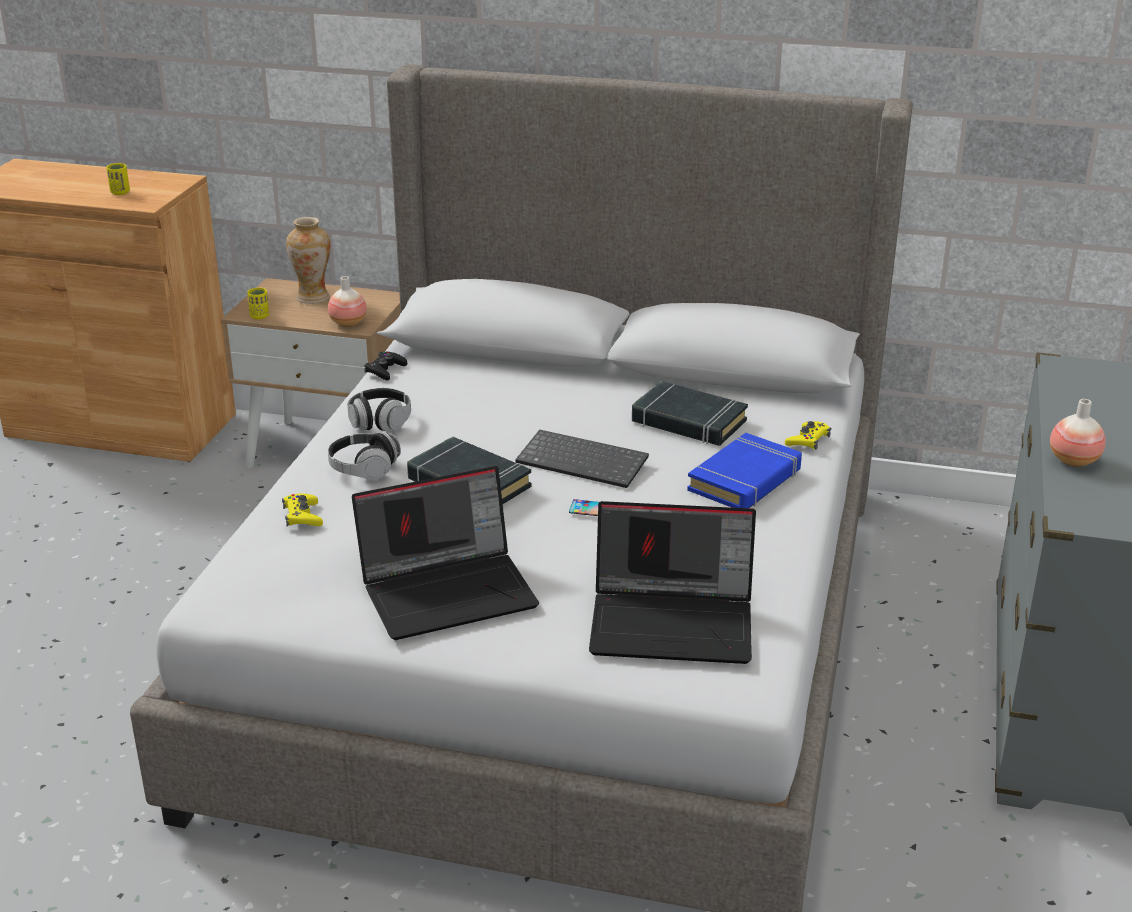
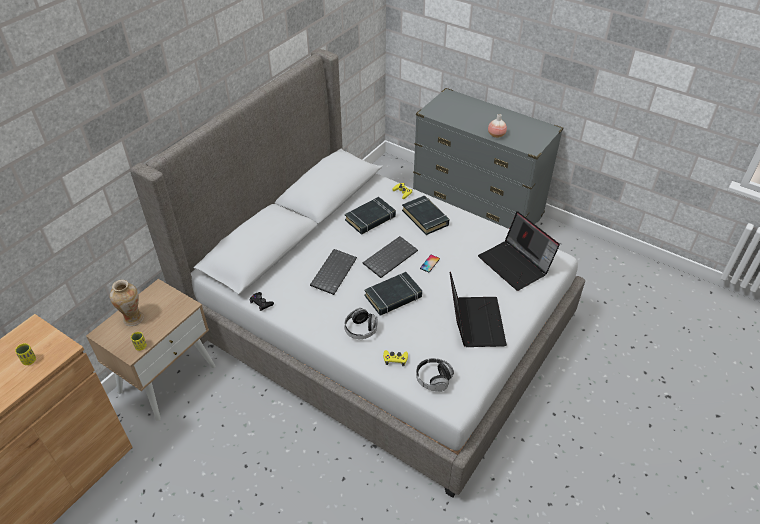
camera: 70 degrees left, 15 degrees up
(348, 323) = (179, 310): vase -> none
(380, 422) = (316, 315): headphones -> headphones (433, 379)
(502, 413) = (333, 271): none -> keyboard
(674, 622) = (516, 265): laptop -> laptop turned 120 degrees clockwise
(745, 480) = (425, 217): blue book -> black book

